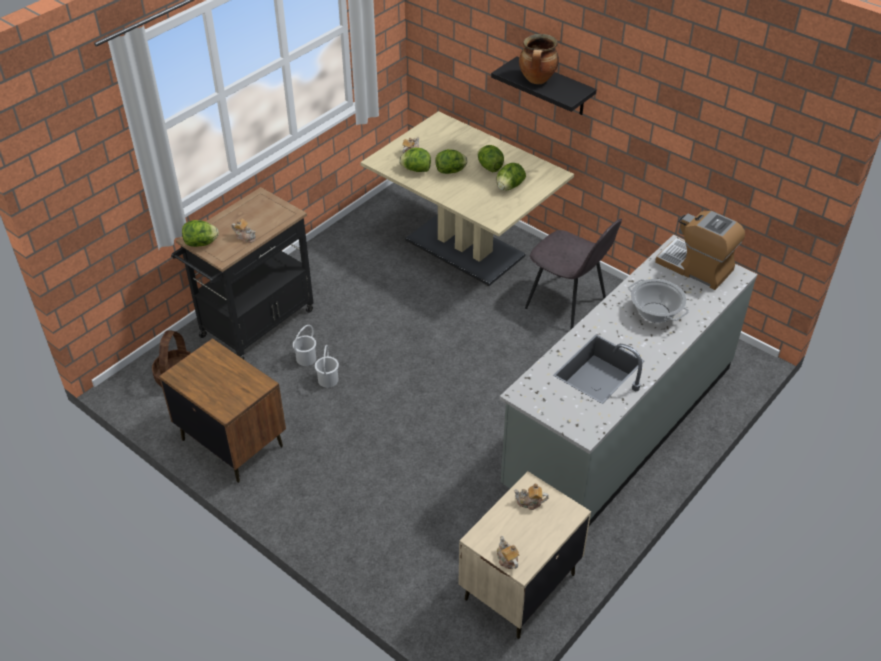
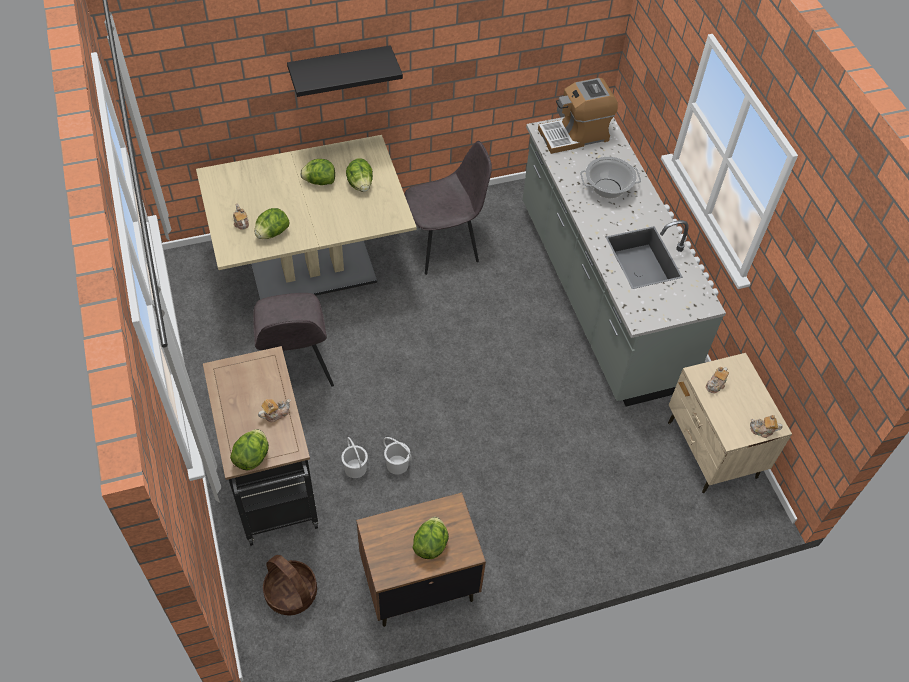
camera: 60 degrees left, 10 degrees up
(367, 284) = (295, 368): none -> grey chair
(451, 171) = (299, 210): lettuce -> lettuce (430, 544)
(537, 80) = (341, 71): cooking pot -> none

